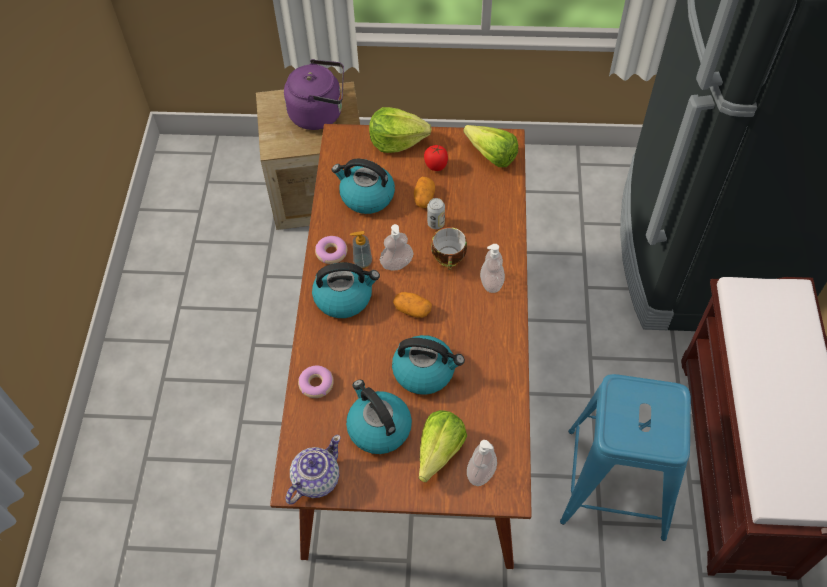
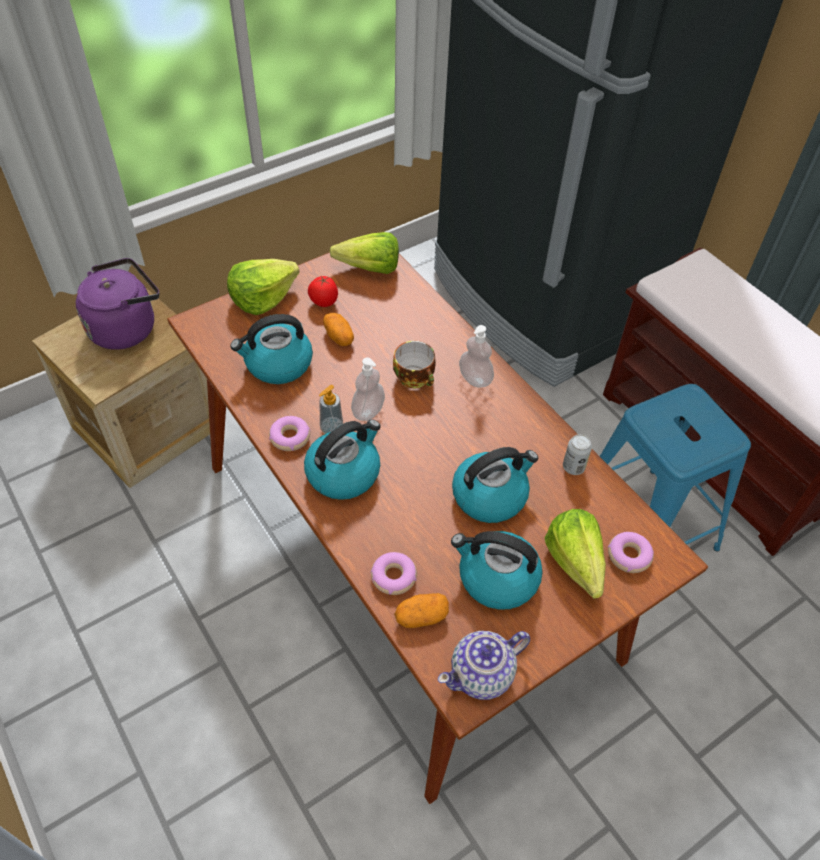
camera: 40 degrees left, 5 degrees down
(315, 479) = (482, 675): teapot -> teapot turned 120 degrees counterclockwise
(412, 310) = (424, 445): potato -> potato (421, 616)
(436, 223) = (372, 354): can -> can (573, 467)
(481, 472) = (629, 556): soap dispenser -> donut

